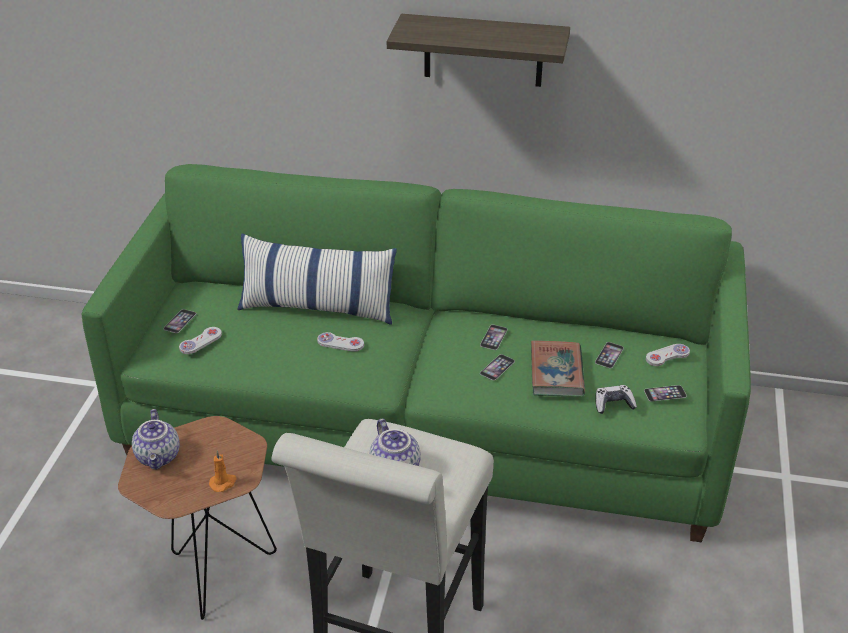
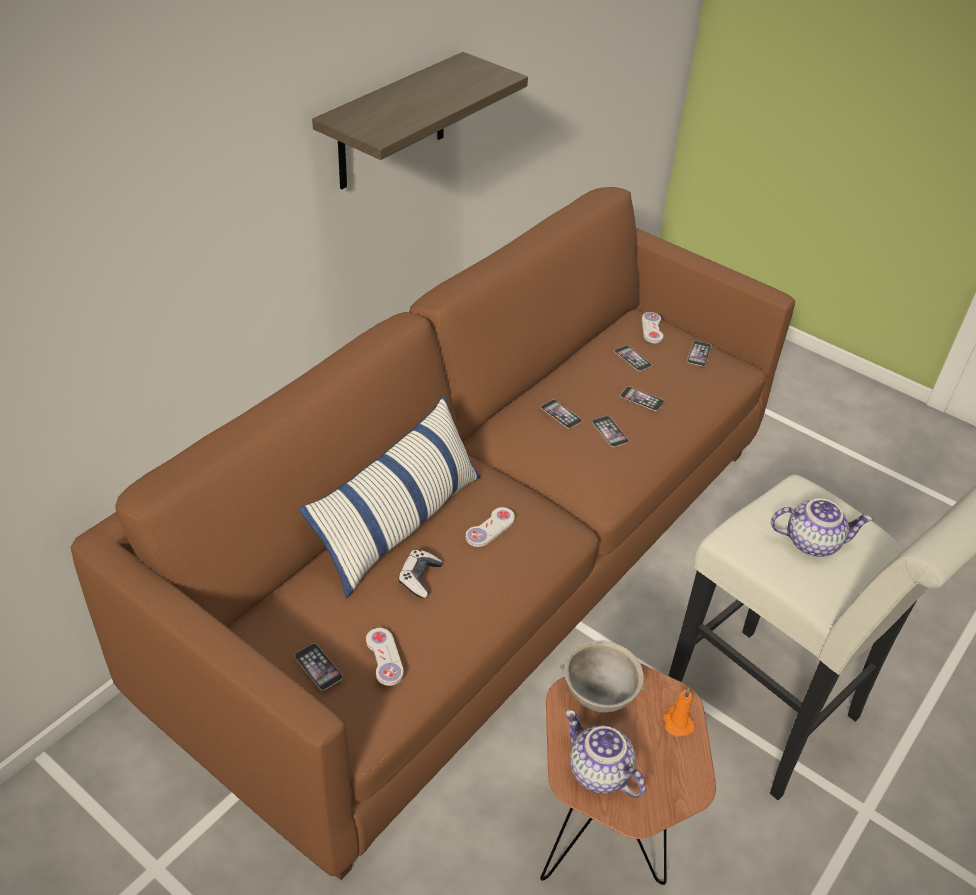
camera: 65 degrees left, 5 degrees up
(159, 457) = (597, 772): teapot -> teapot turned 150 degrees counterclockwise
(225, 438) = (598, 693): none -> grey bowl
(425, 424) = (480, 563): green sofa -> brown sofa
(556, 373) = (642, 398): book -> phone
(613, 404) = (700, 387): game controller -> game controller (419, 578)

